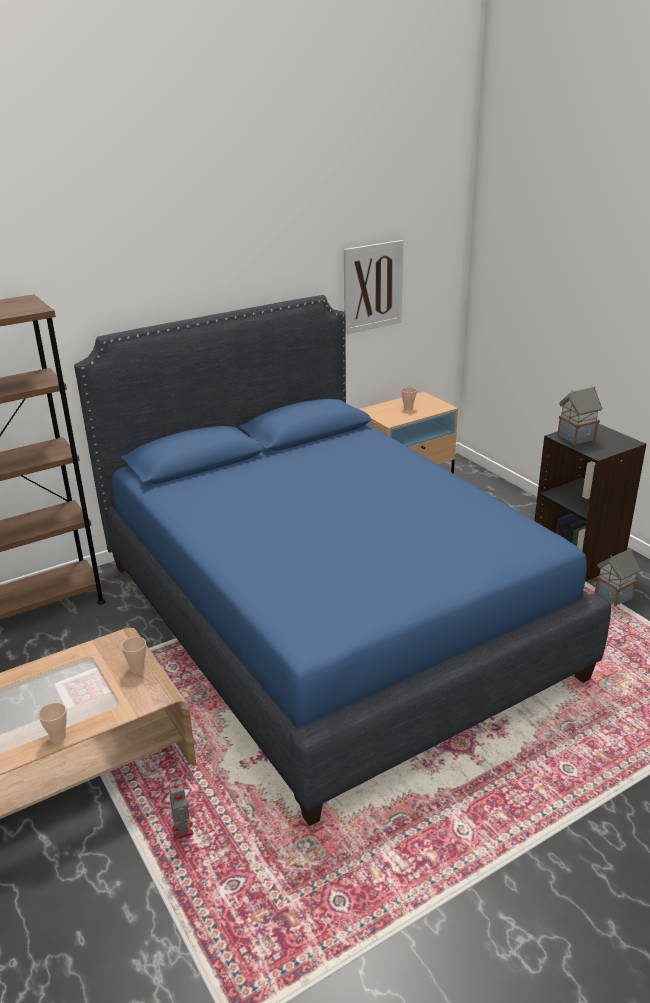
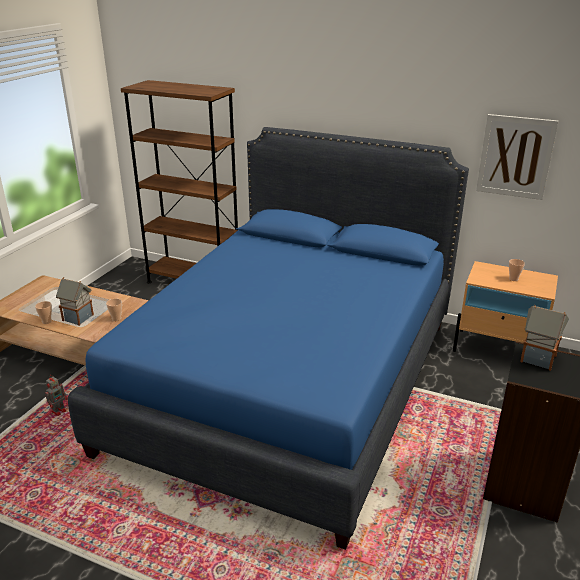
camera: 55 degrees right, 0 degrees up
(614, 596) = (492, 530): toy house -> toy house (78, 318)

